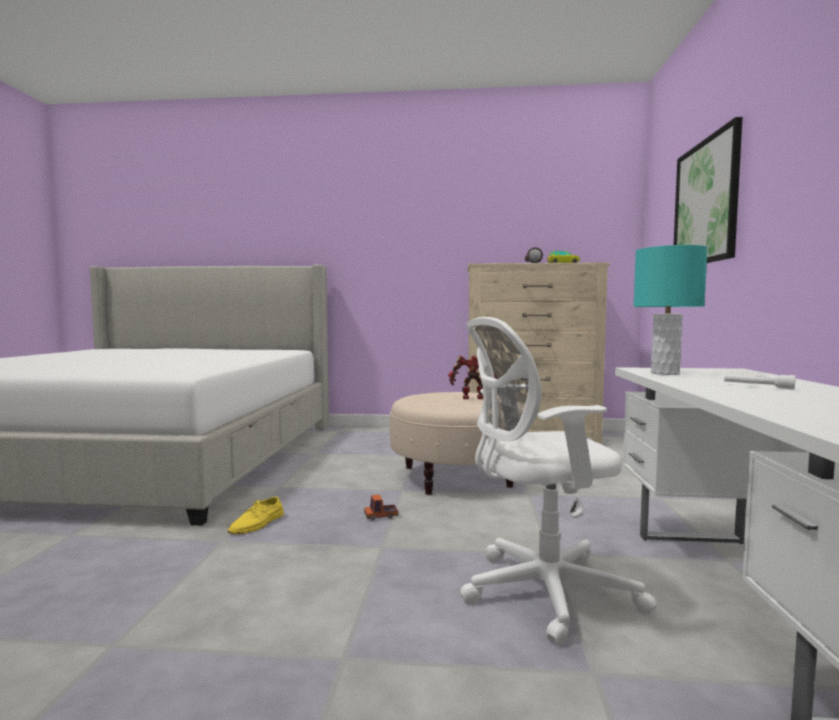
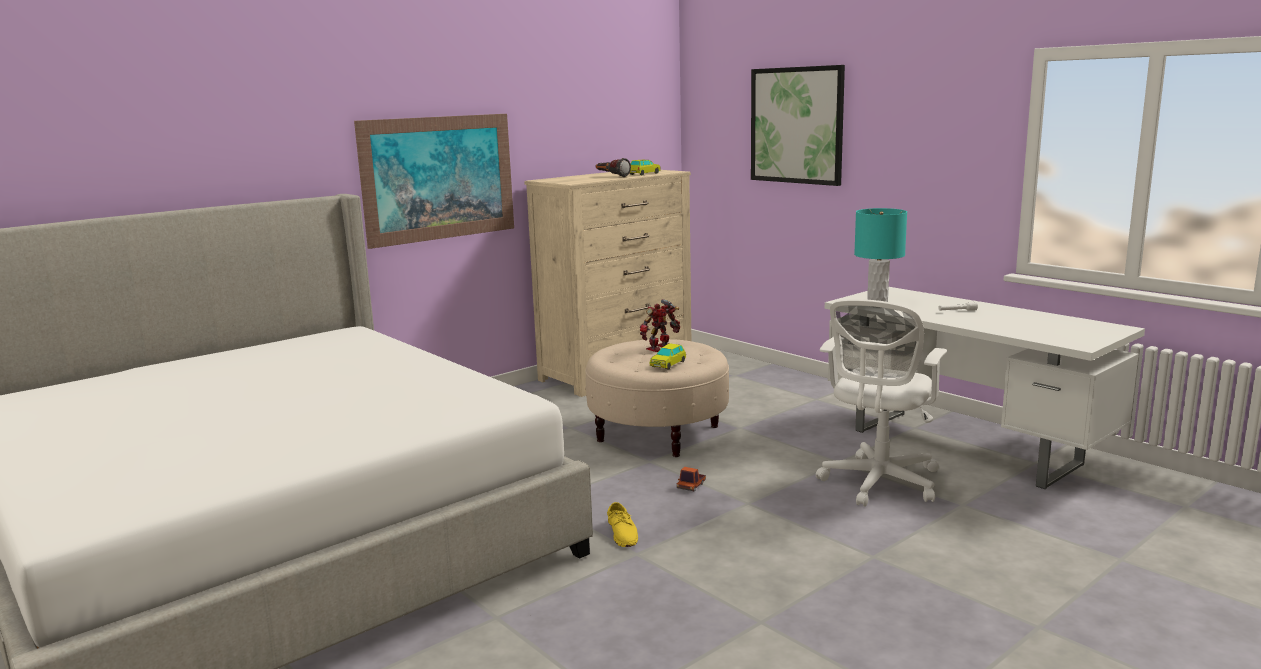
camera: 45 degrees left, 10 degrees up
(396, 262) = (439, 178): none -> picture
(442, 405) = (668, 364): none -> toy car

